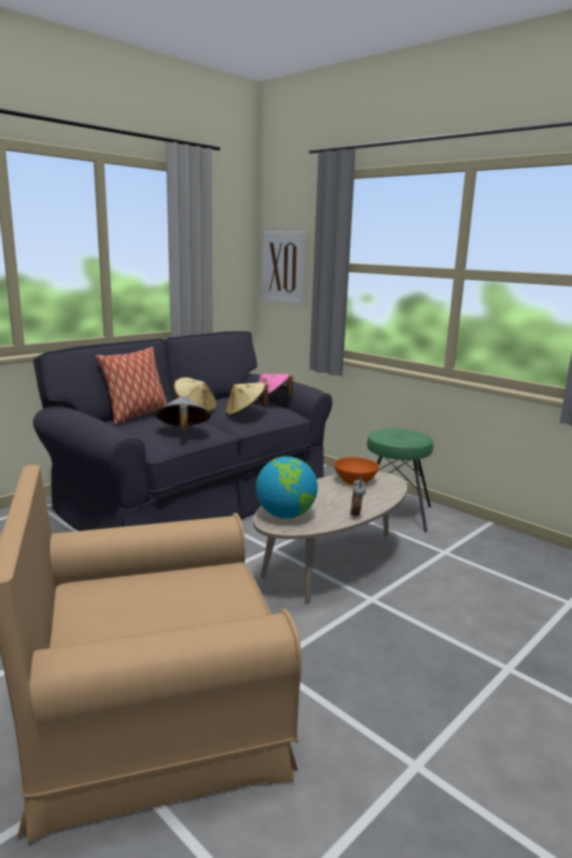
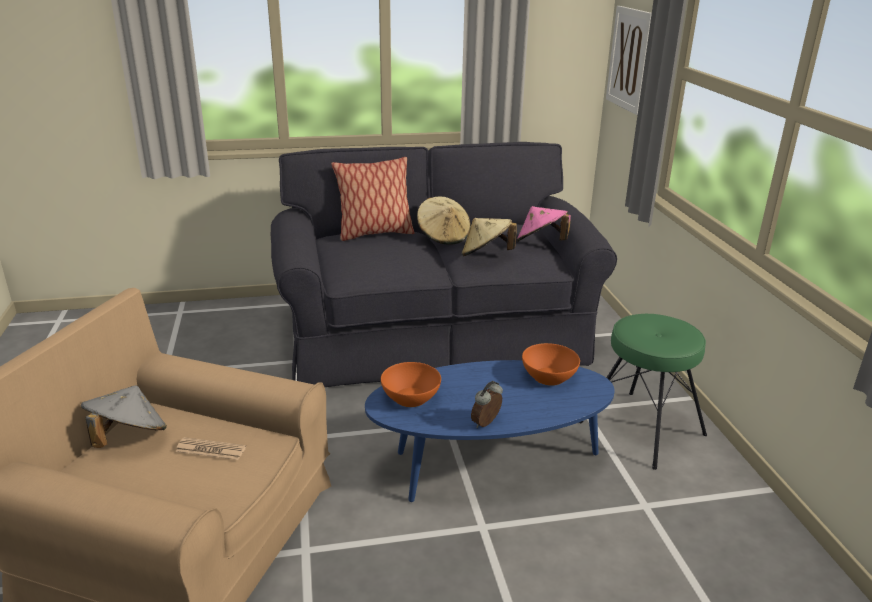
camera: 35 degrees right, 10 degrees up
(179, 594) = (211, 449): none -> newspaper
(183, 431) = (387, 265): grey hat -> grey hat (128, 437)
(286, 515) = (411, 397): globe -> orange bowl
(331, 564) = (487, 467): beige coffee table -> blue coffee table

